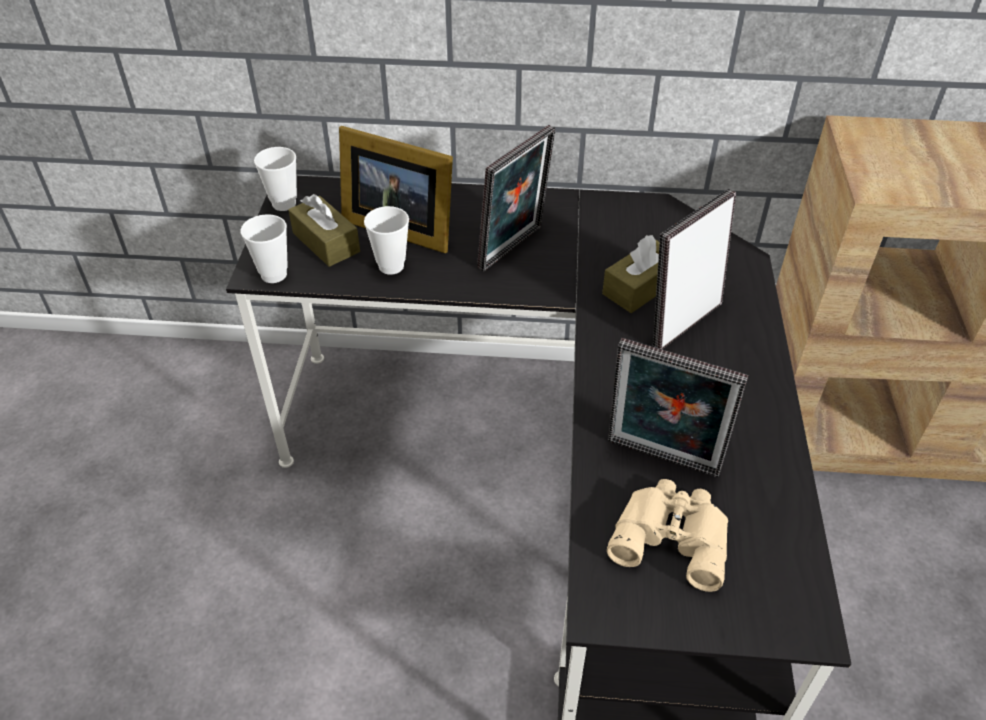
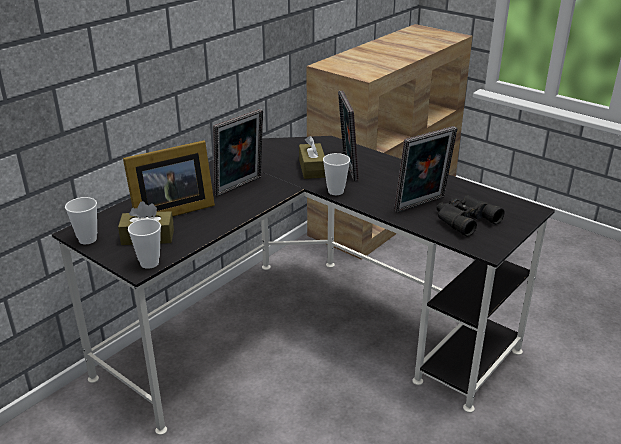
camera: 55 degrees left, 15 degrees down
(391, 266) = (200, 224): cup -> cup (335, 191)
(514, 250) = (240, 187): picture frame -> picture frame turned 60 degrees clockwise
(671, 535) = (463, 219): beige binoculars -> black binoculars

